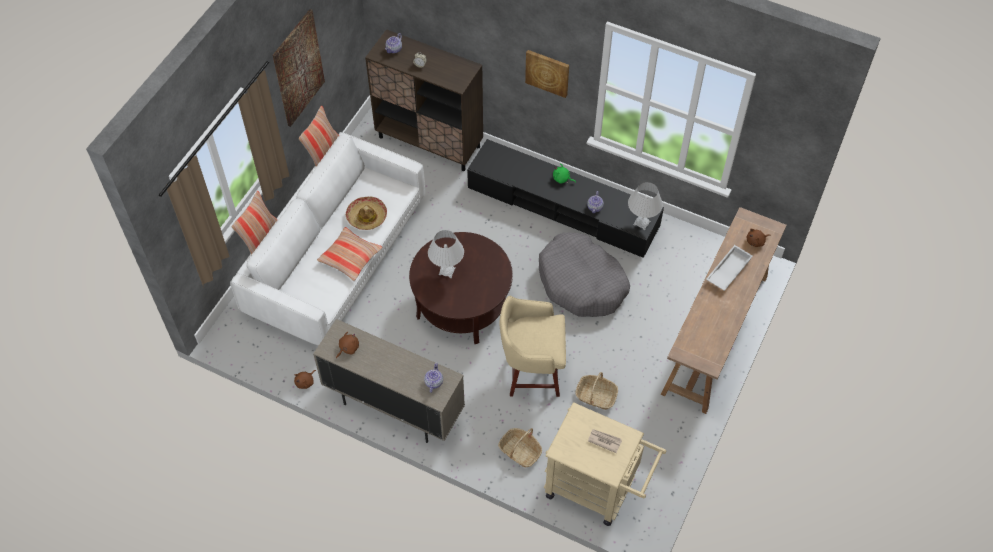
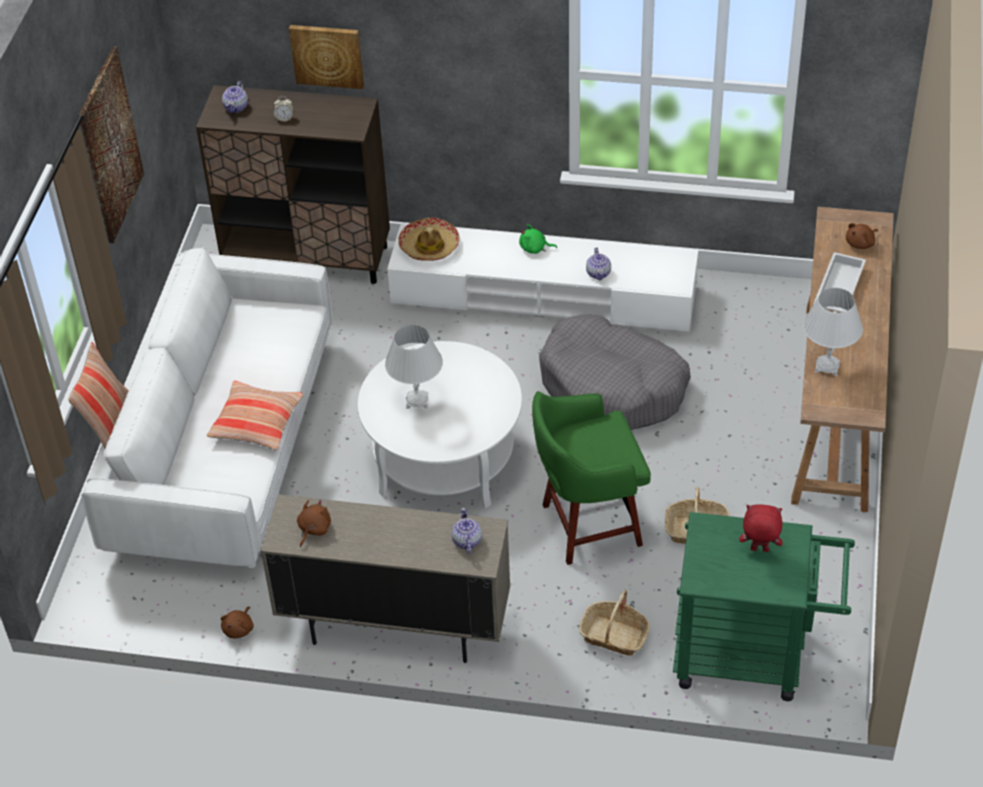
camera: 15 degrees left, 10 degrees down
(322, 151) = (162, 284): pillow -> none
(367, 217) = (261, 362): hat -> hat (429, 246)
(462, 304) = (444, 460): brown coffee table -> white coffee table
(531, 373) = (587, 526): beige stool -> green stool
(547, 72) = (484, 79): picture -> picture (327, 55)
(563, 207) = (544, 296): black tv stand -> white tv stand
(597, 489) = (752, 656): beige cart -> green cart
(604, 440) = (759, 550): newspaper -> red plush toy
(641, 223) = (675, 277): white table lamp -> white table lamp (827, 366)

